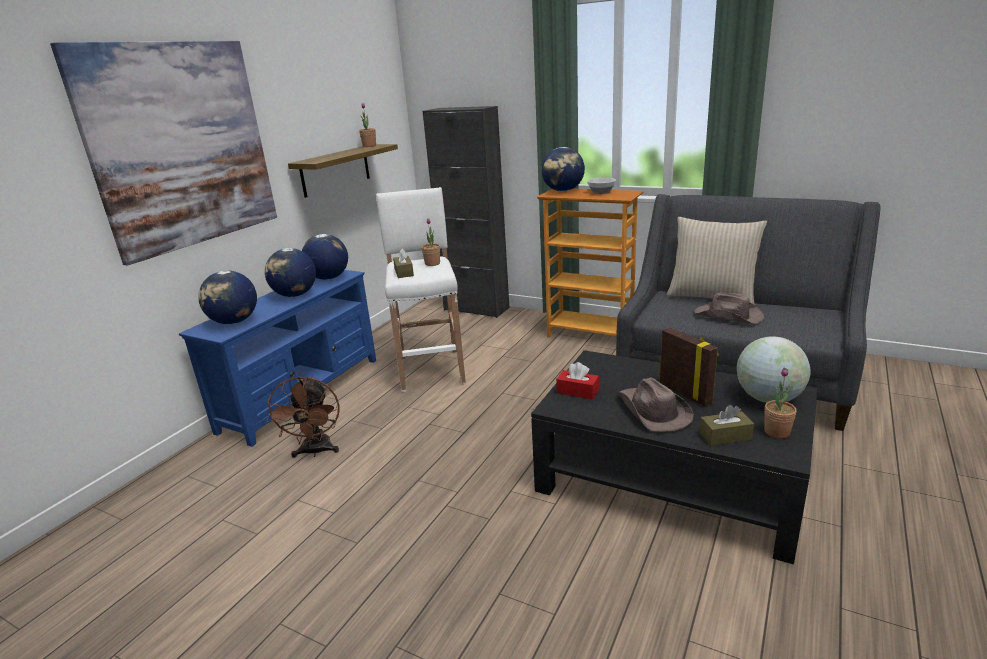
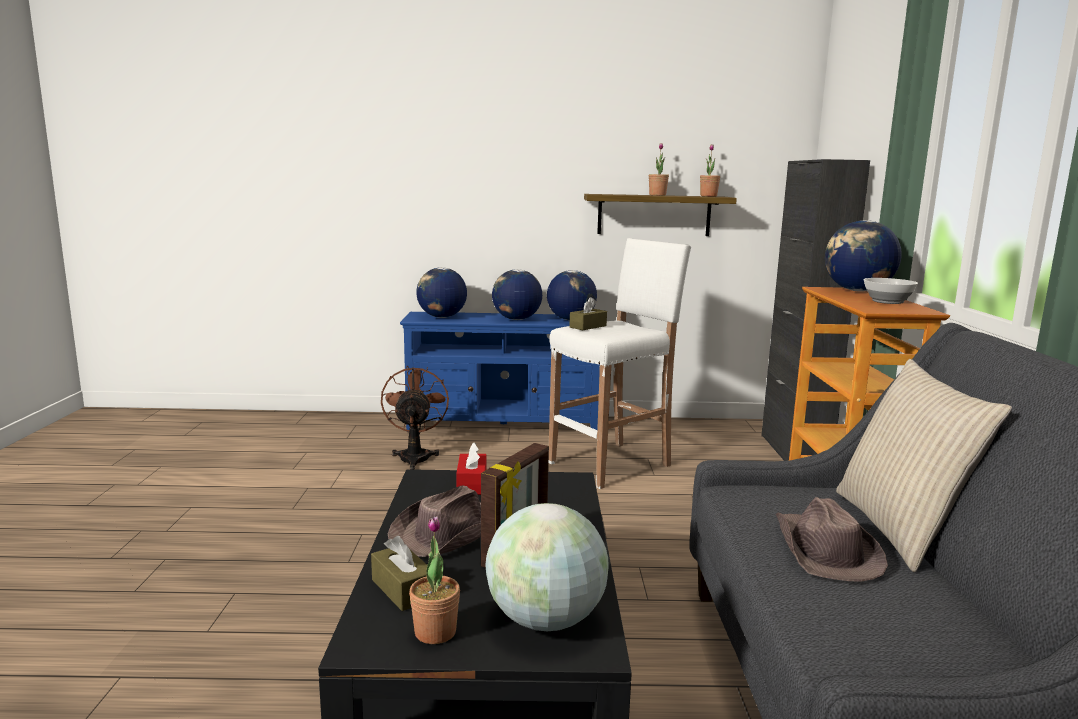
camera: 60 degrees right, 10 degrees down
(182, 146) = (467, 156): picture -> none
(316, 452) = (415, 456): brown fan -> brown fan turned 120 degrees clockwise
(432, 263) = (630, 330): potted plant -> potted plant (657, 195)

